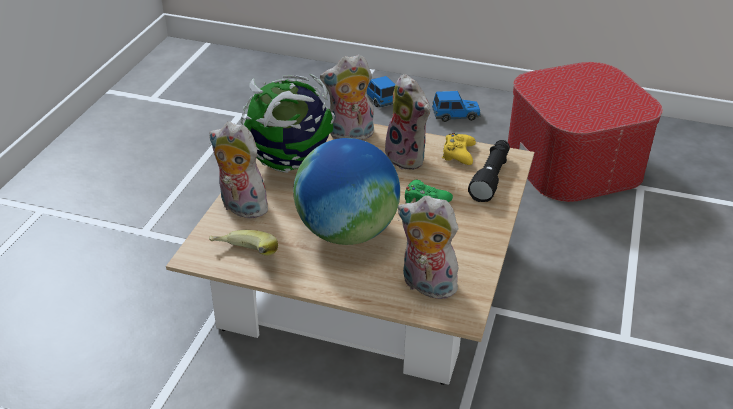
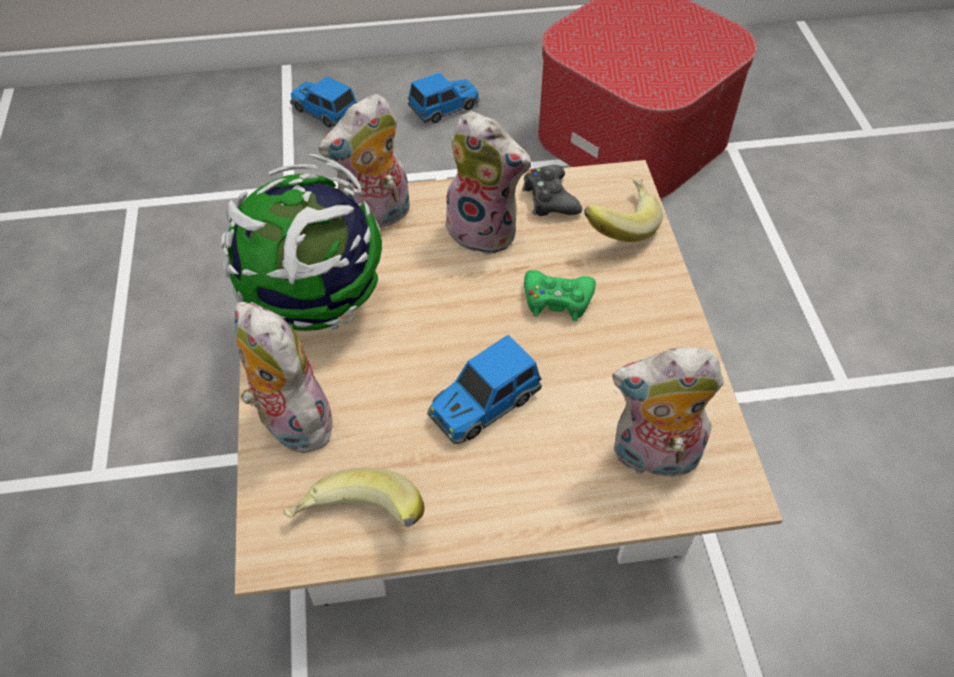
camera: 25 degrees left, 15 degrees up
(240, 208) = (290, 421): plush toy -> plush toy turned 45 degrees clockwise
(347, 233) = (483, 404): globe -> toy car
(458, 154) = (549, 199): yellow game controller -> black game controller
(491, 177) = (618, 225): black flashlight -> banana

